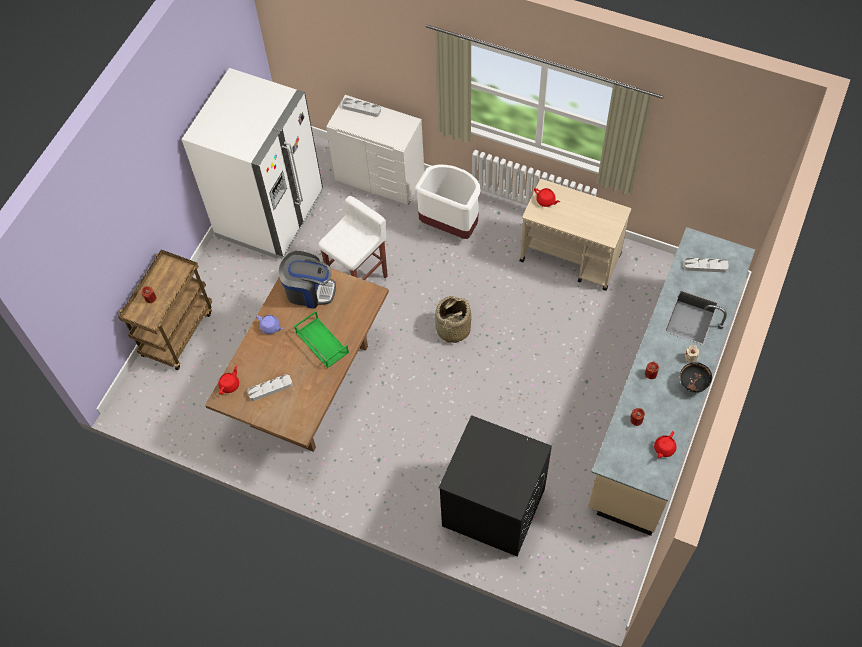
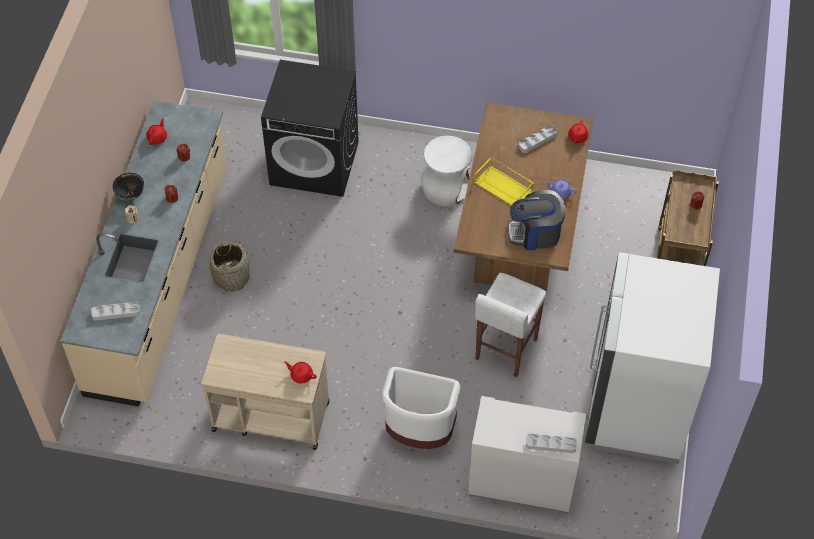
camera: 165 degrees right, 5 degrees down
(321, 342) = (504, 187): green tray -> yellow tray
(365, 451) = (445, 188): none -> white stool
(452, 329) = (388, 314): basket -> basket (232, 276)

